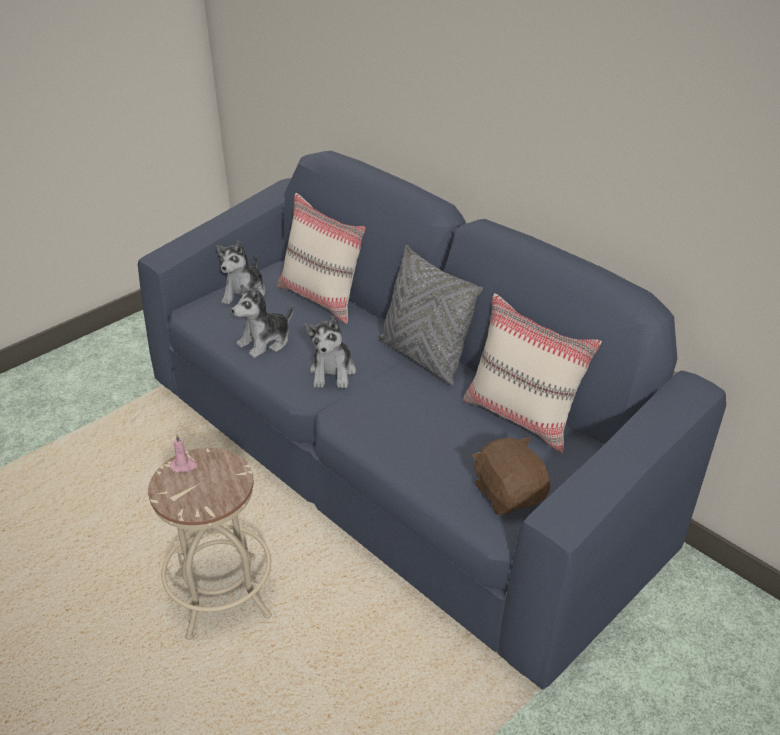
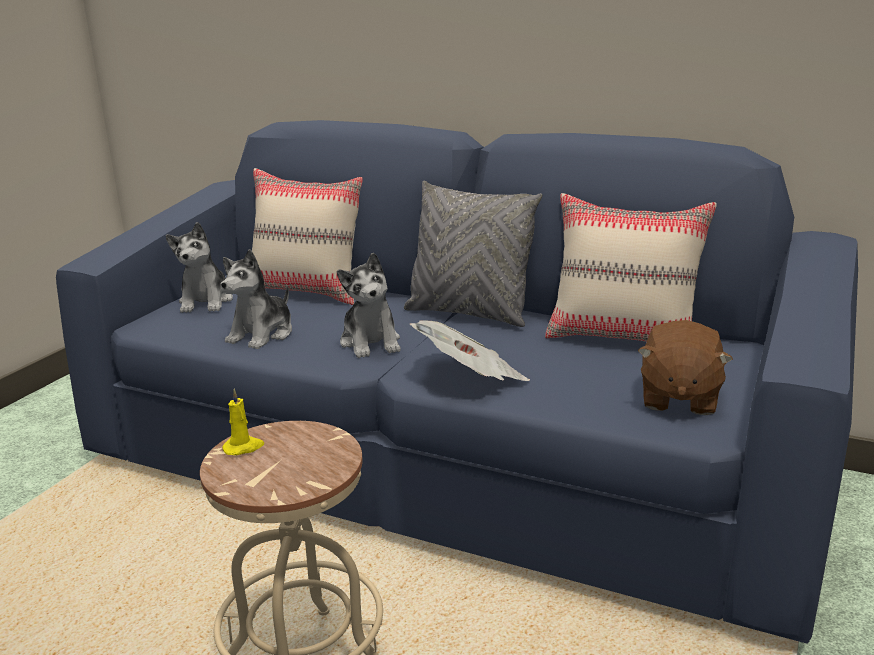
camera: 20 degrees left, 15 degrees down
(184, 466) = (243, 447): pink candle -> yellow candle
(378, 431) = (471, 379): none -> newspaper
(509, 494) = (678, 398): brown plush toy -> brown plush toy turned 120 degrees counterclockwise

